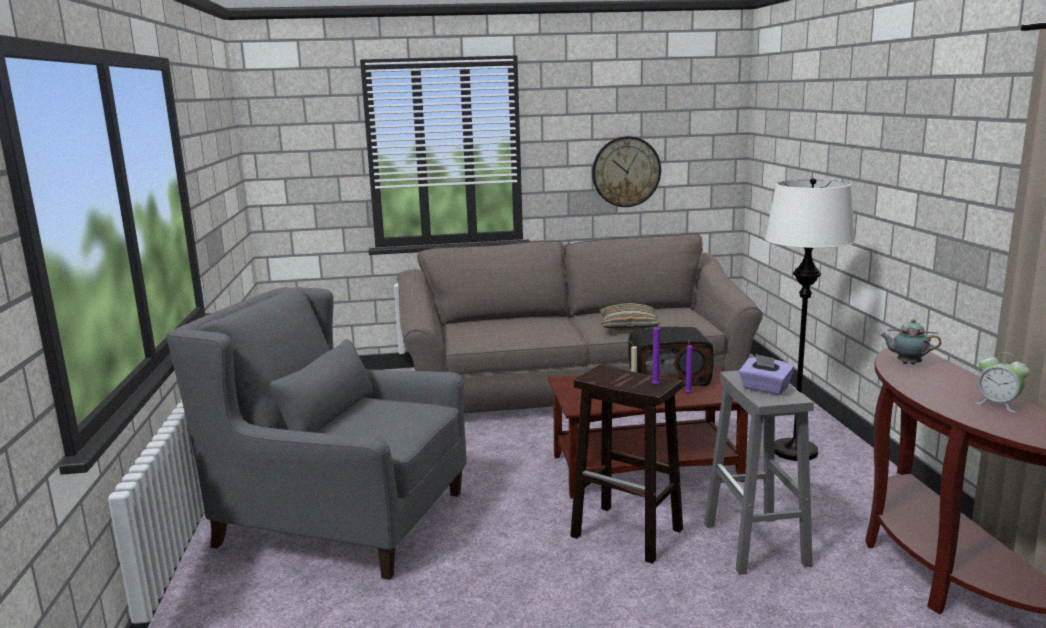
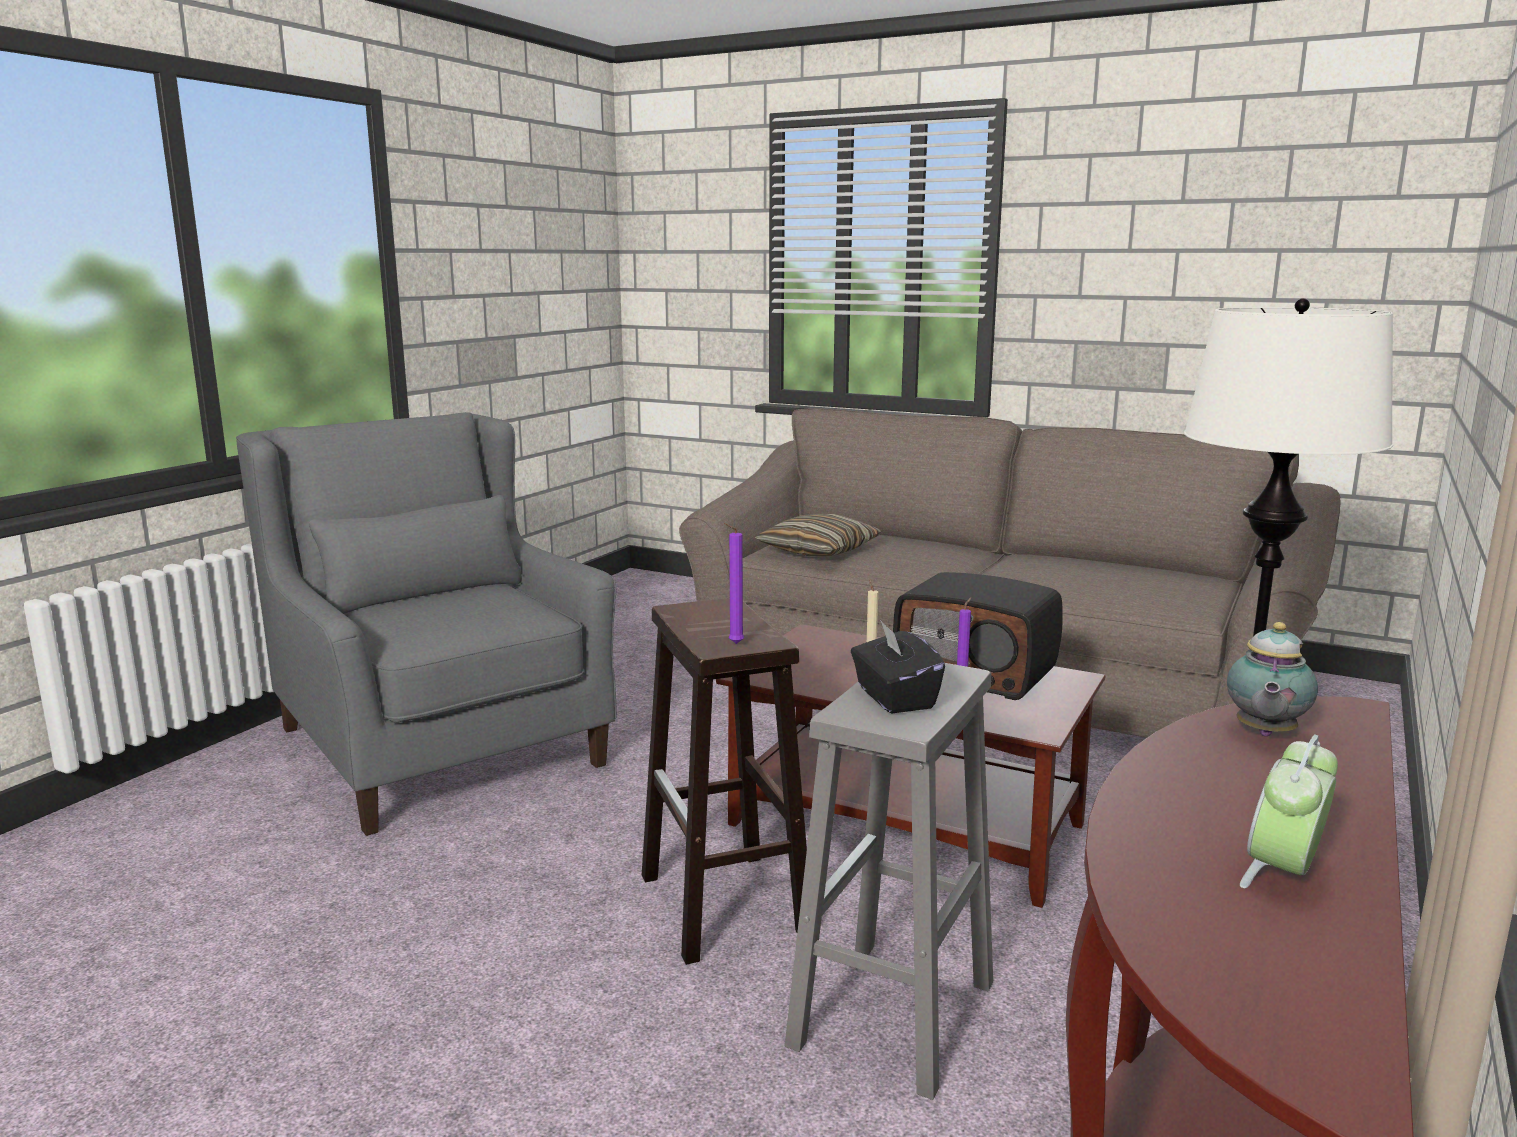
camera: 35 degrees right, 0 degrees up
(626, 171) = (1188, 313): wall clock -> none
(628, 326) = (1054, 583): pillow -> pillow (818, 550)
(764, 389) = (894, 698): purple tissue box -> black tissue box
(906, 363) = (1264, 734): teapot -> teapot turned 120 degrees counterclockwise
(998, 404) = (1283, 874): alarm clock -> alarm clock turned 45 degrees clockwise

